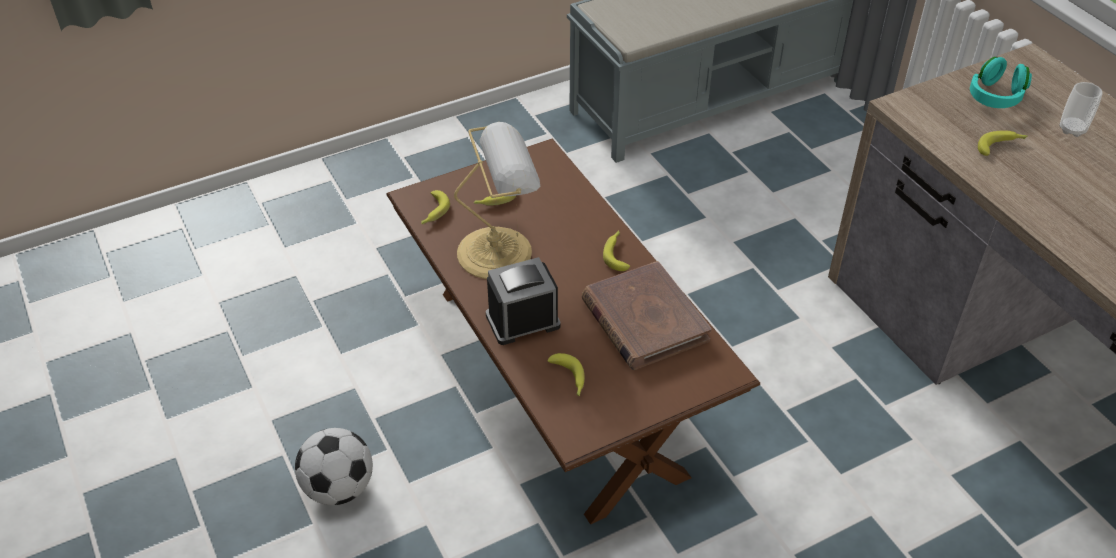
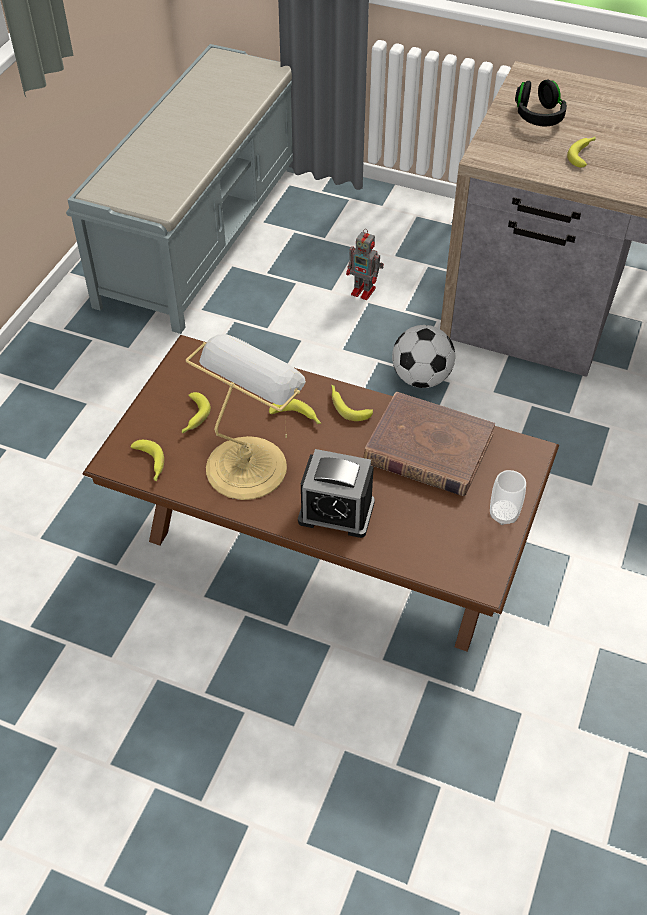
camera: 40 degrees left, 5 degrees up
(339, 488) = (238, 776): football -> football (421, 378)
(523, 321) = (336, 512): alarm clock -> alarm clock turned 105 degrees counterclockwise
(569, 379) = (426, 536): banana -> banana (297, 417)
(801, 207) = (364, 291): none -> toy robot
(995, 97) = (538, 116): turquoise headphones -> black headphones
(1072, 129) = (611, 117): cup -> cup (503, 514)

